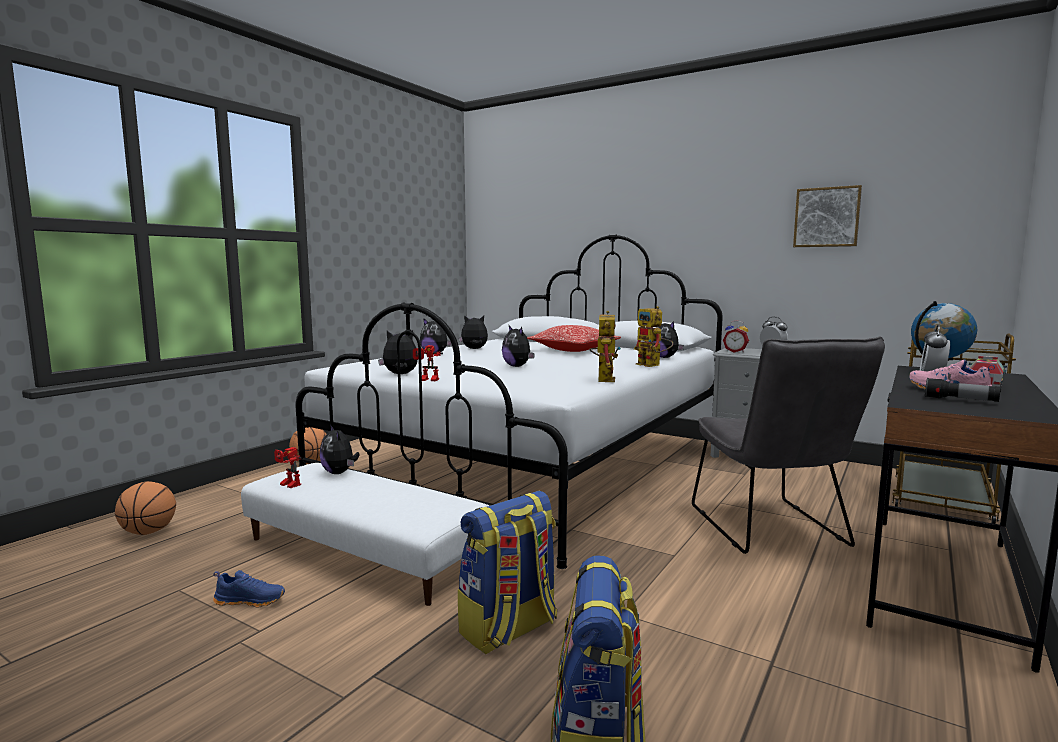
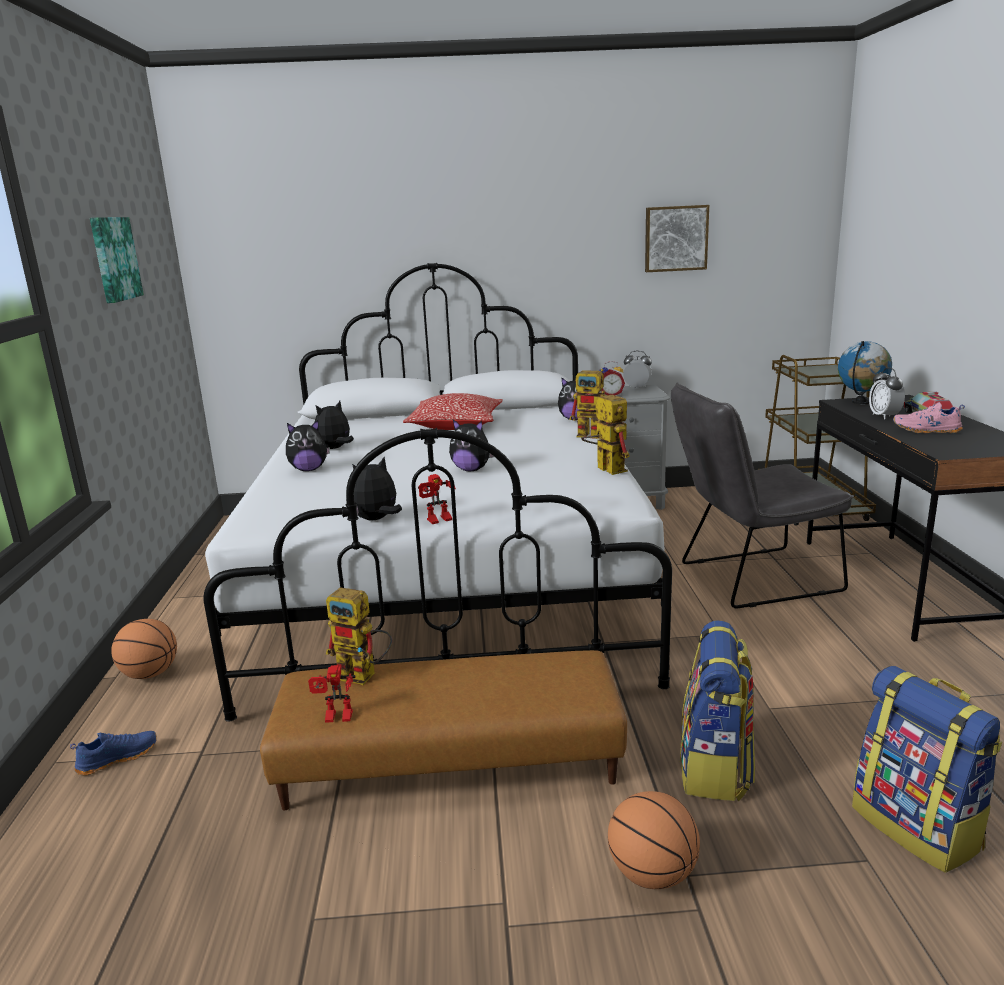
camera: 35 degrees left, 10 degrees up
(148, 532) = (95, 877): basketball -> basketball (652, 874)
(251, 600) = (429, 879): blue shoe -> blue shoe (118, 758)
(339, 473) = (364, 675): plush toy -> toy robot
(366, 551) = (450, 758): white ottoman -> brown ottoman
(387, 216) = (113, 259): none -> picture
(772, 530) = (749, 579): grey chair -> grey chair turned 120 degrees clockwise
(960, 400) = (954, 439): flashlight -> none

